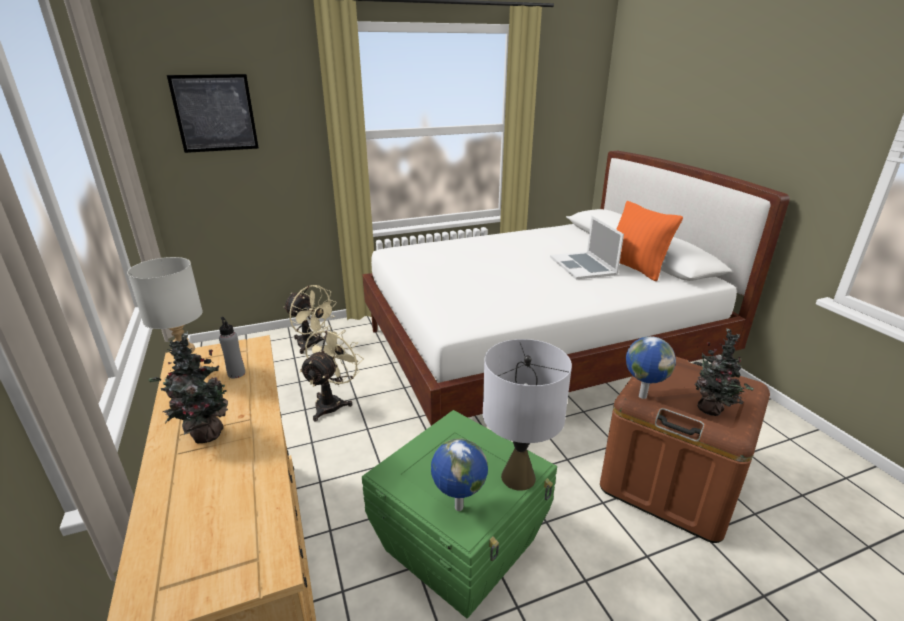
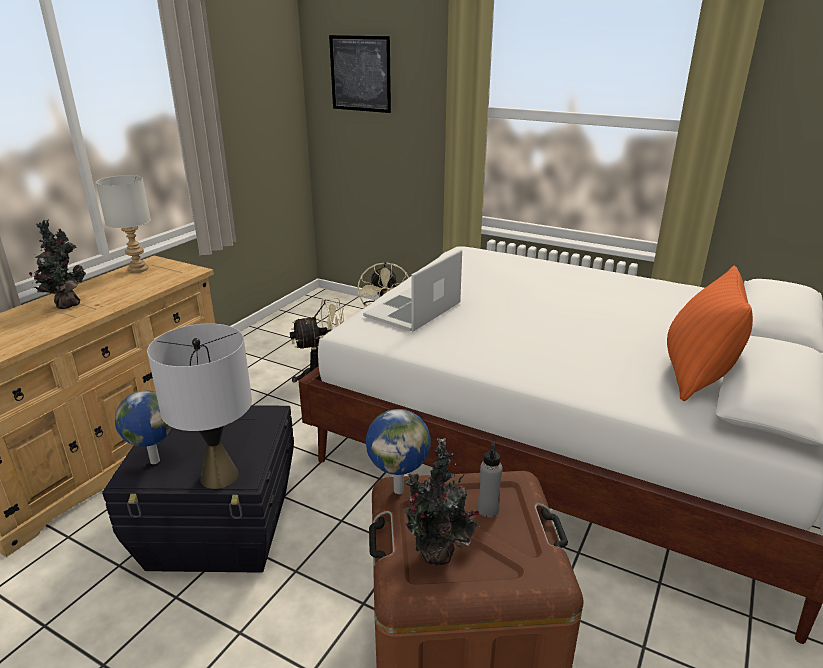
camera: 50 degrees right, 0 degrees up
(236, 373) = (147, 282): grey bottle -> grey bottle (488, 510)
(461, 545) = (221, 529): green storage box -> black storage box
(583, 265) = (627, 341): laptop -> laptop (413, 309)

